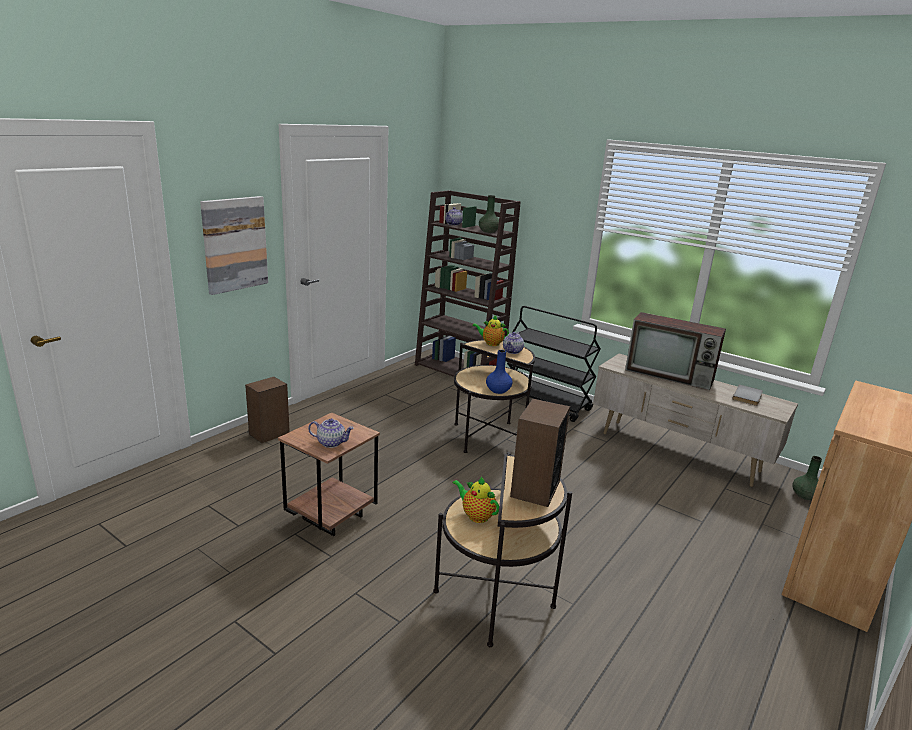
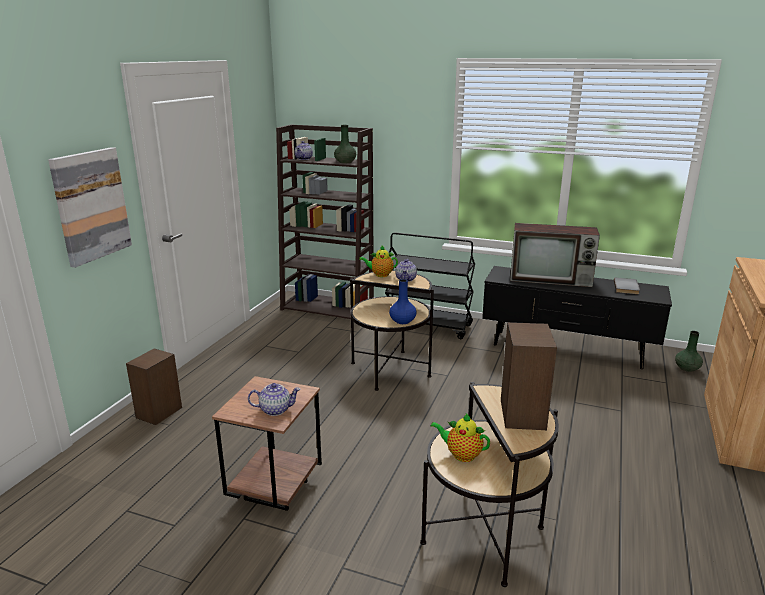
camera: 15 degrees left, 0 degrees up
(678, 452) = (566, 350): beige tv stand -> black tv stand

